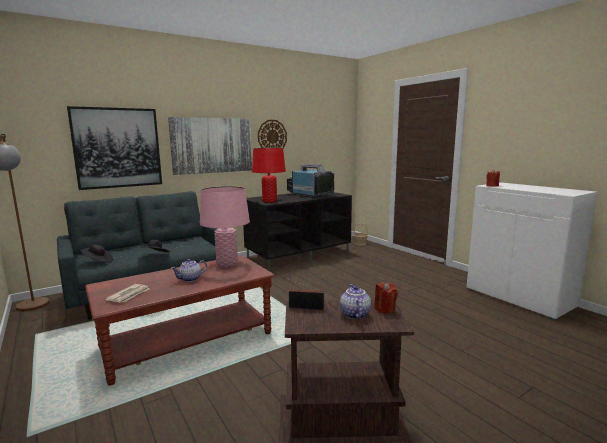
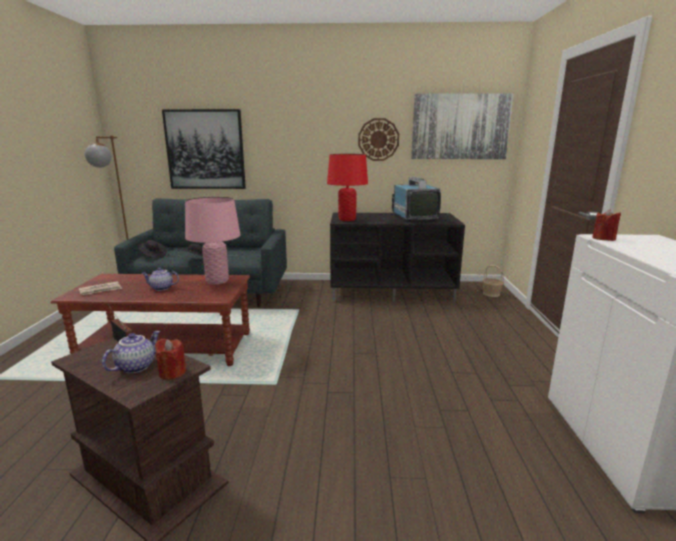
camera: 35 degrees right, 5 degrees up
(212, 145) = (301, 149): picture -> picture (460, 127)

